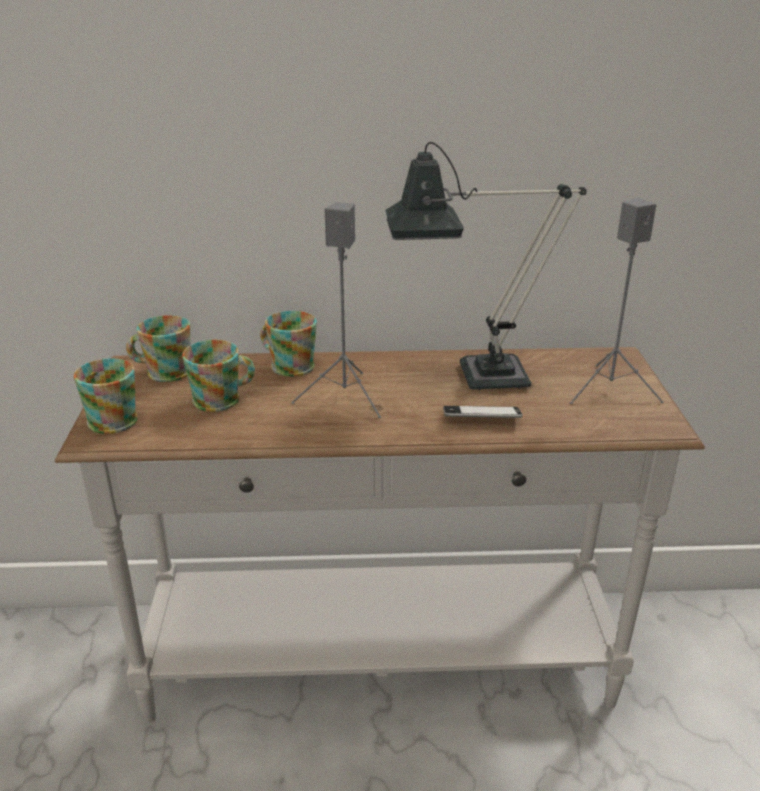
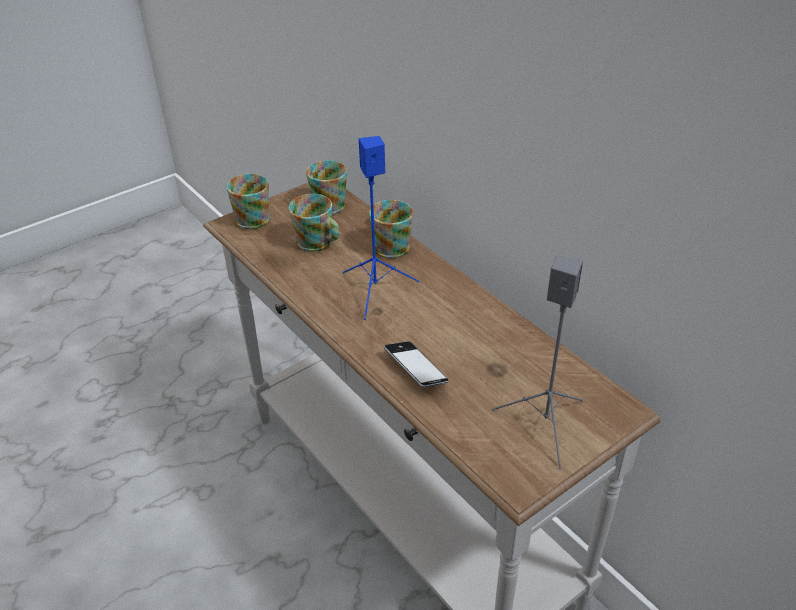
camera: 55 degrees right, 10 degrees up
(346, 397) = (375, 291): grey speaker -> blue speaker
(475, 377) = (476, 339): table lamp -> none

